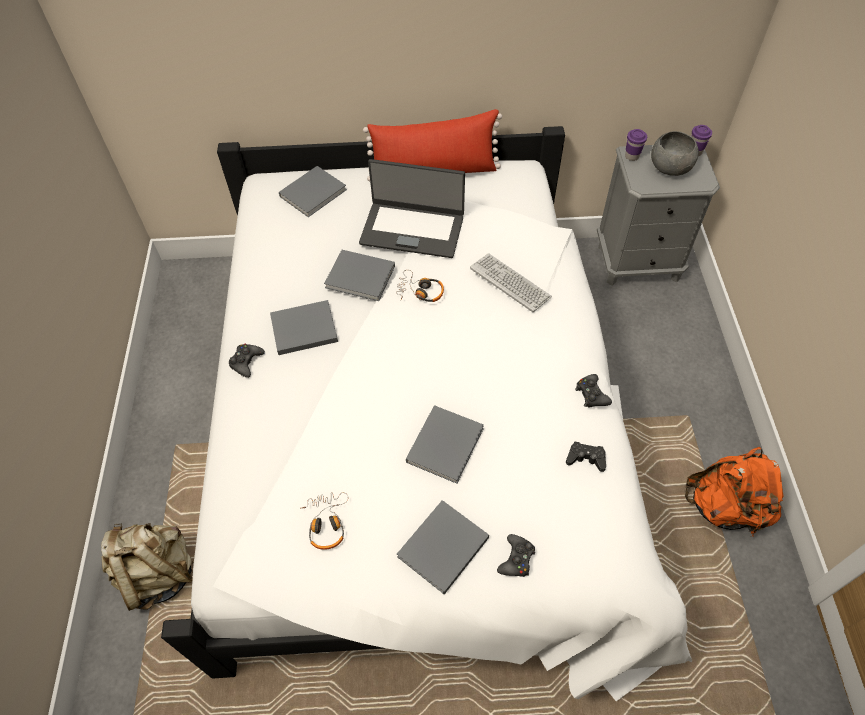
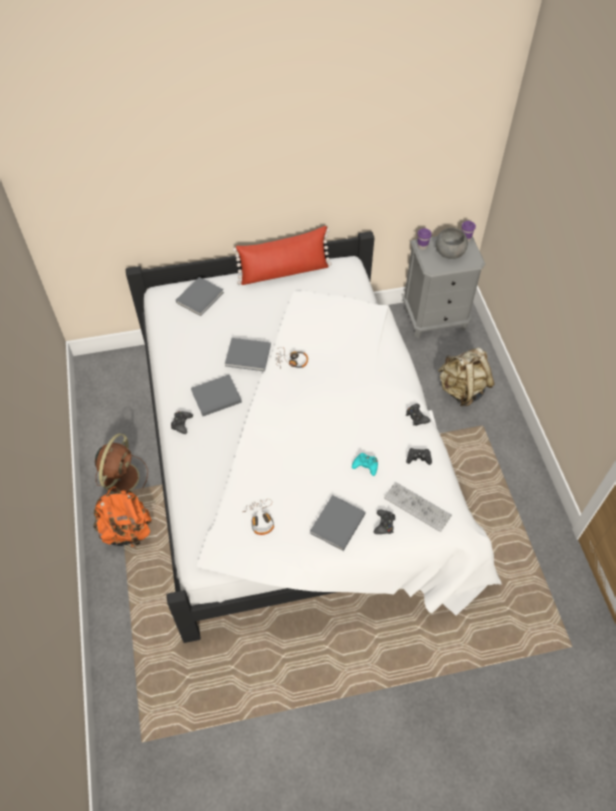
camera: 10 degrees left, 0 degrees up
(158, 573) = (129, 582): beige backpack -> beige backpack (462, 389)
(183, 423) = (121, 476): none -> brown fan
(412, 229) = (277, 317): laptop -> none
(446, 443) = (328, 460): grey book -> none
(502, 459) = (365, 465): none -> turquoise game controller
(510, 283) = (352, 348): keyboard -> keyboard (417, 507)
(725, 507) = (514, 484): orange backpack -> orange backpack (127, 530)

